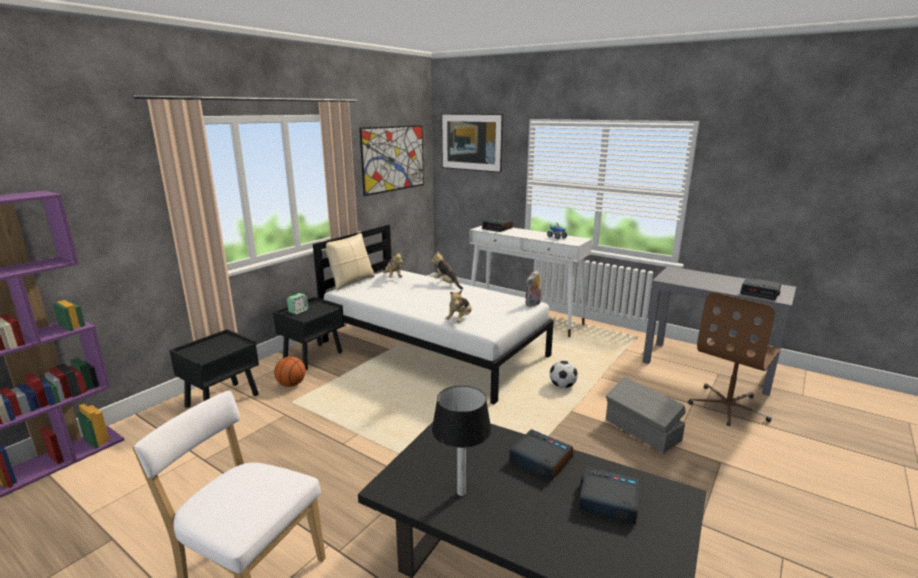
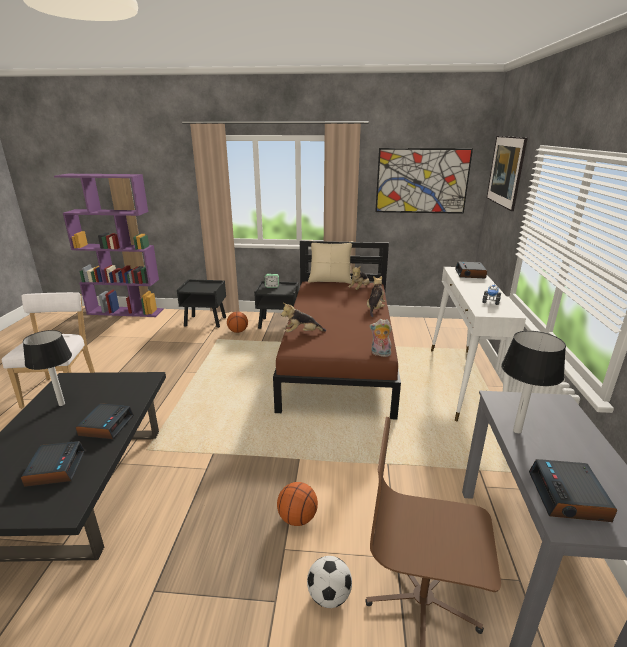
camera: 60 degrees right, 5 degrees up
(433, 348) = (339, 359): white bed -> brown bed
(562, 386) = (341, 442): football -> football (329, 595)
(642, 431) = (297, 518): grey storage box -> basketball
(700, 285) = (516, 430): none -> table lamp

